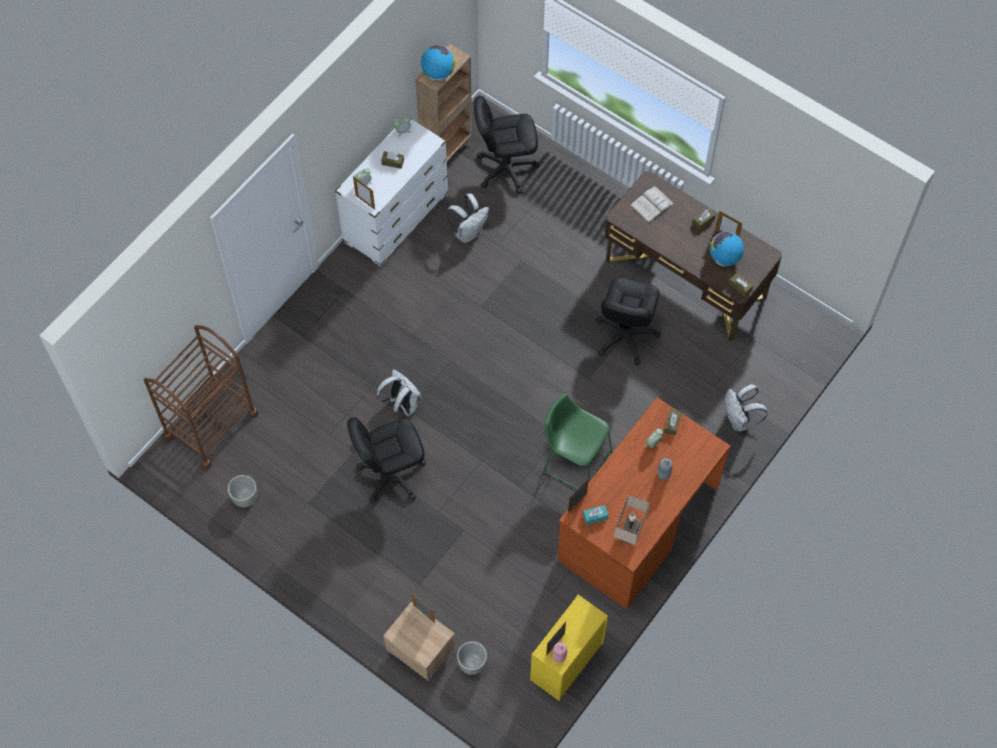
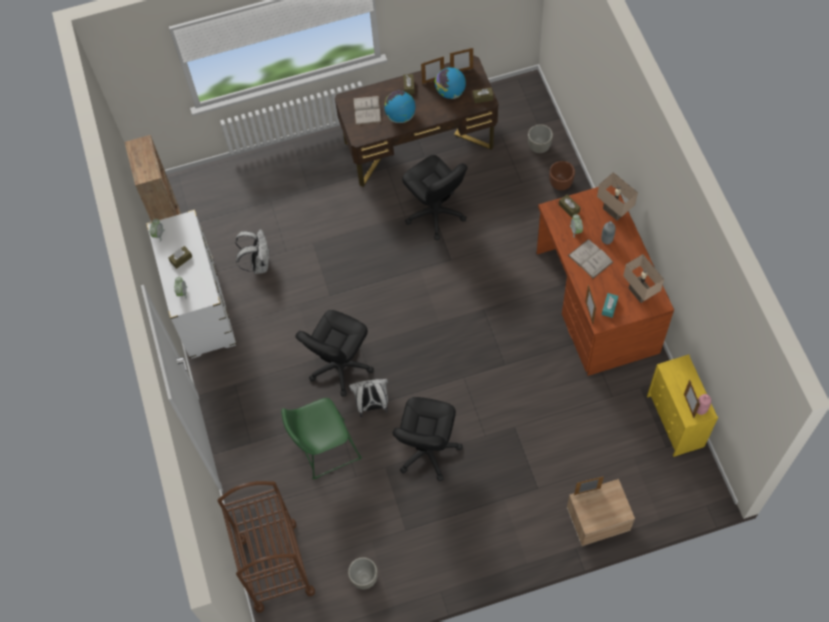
camera: 50 degrees left, 0 degrees up
(365, 202) = (201, 302): picture frame -> picture frame (461, 70)
(438, 73) = (145, 166): globe -> globe (400, 116)
(472, 664) = (632, 491): grey planter -> grey planter (539, 147)
(506, 169) = (225, 203): black office chair -> black office chair (340, 366)
(575, 463) = (515, 313): green stool -> green stool (325, 450)
(633, 472) = (590, 258): none -> white book
(699, 463) = (615, 210): none -> beige table lamp
(739, 420) = (561, 183): white backpack -> brown planter

